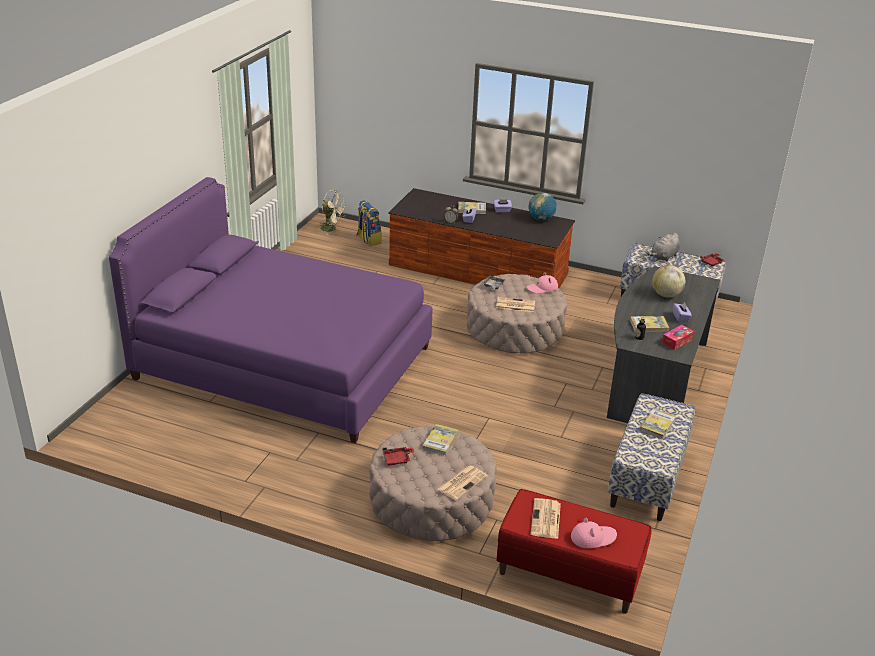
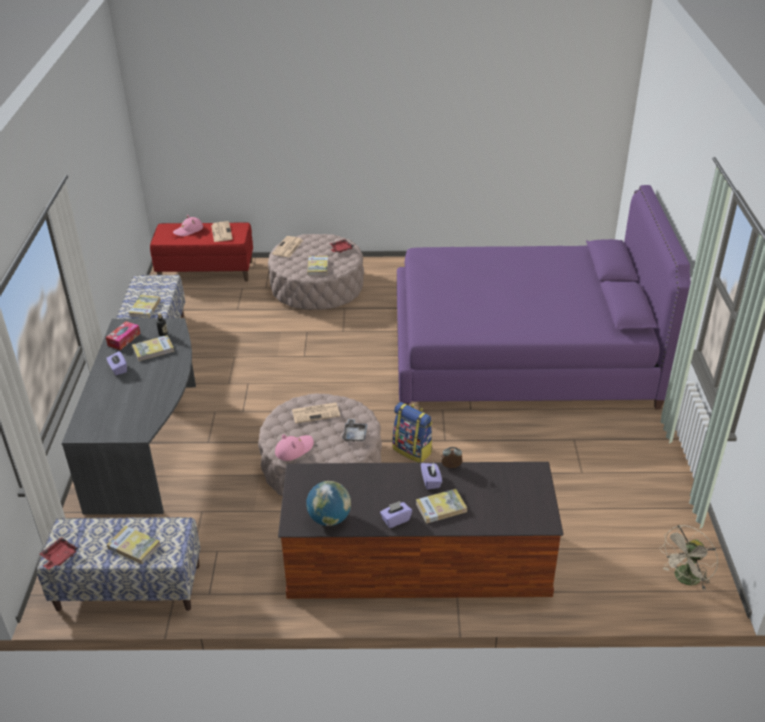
camera: 160 degrees right, 5 degrees up
(332, 229) = (685, 580): beige fan -> beige fan turned 45 degrees counterclockwise
(368, 240) = (612, 572): backpack -> backpack (413, 450)
(664, 257) = (134, 546): grey plush toy -> book
(666, 295) = (133, 396): globe -> none

